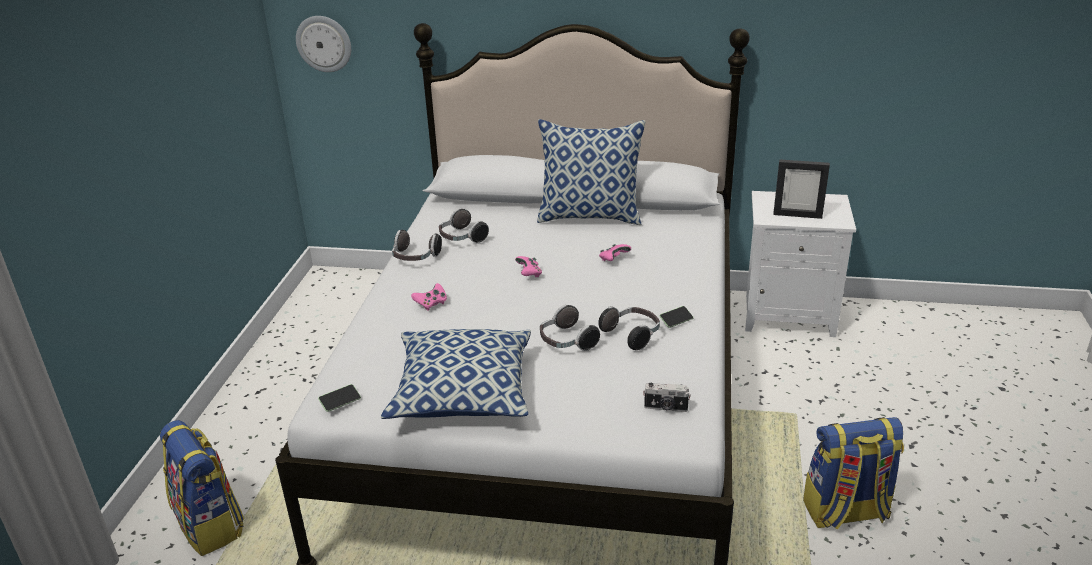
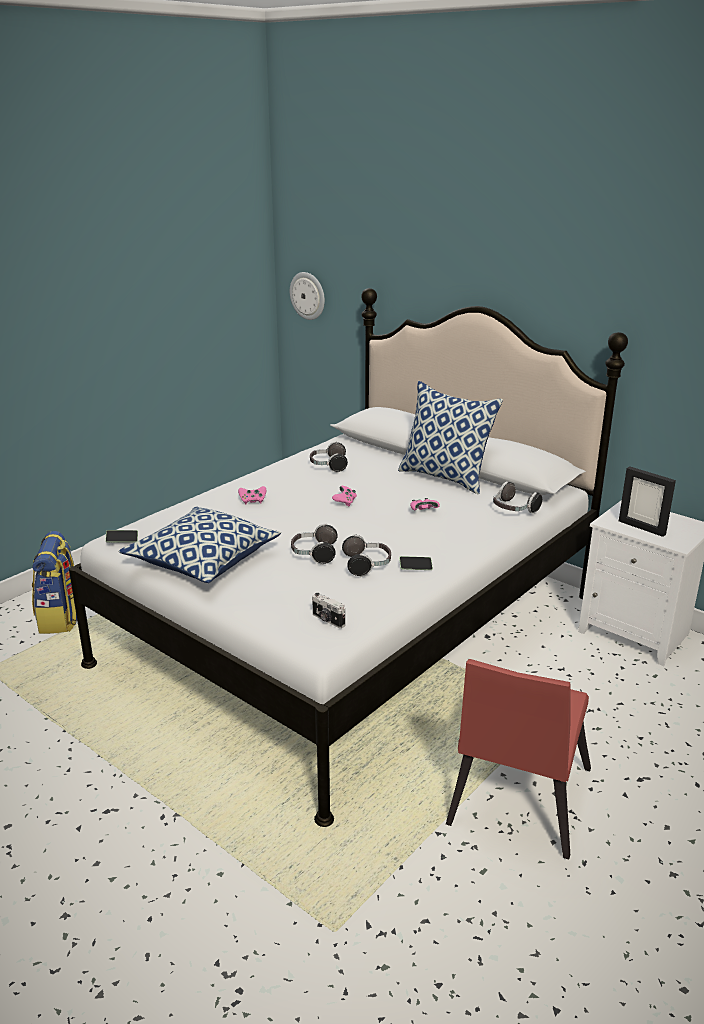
camera: 30 degrees right, 5 degrees down
(415, 258) = (280, 470): headphones -> headphones (513, 510)
(845, 512) = (515, 802): backpack -> red chair

